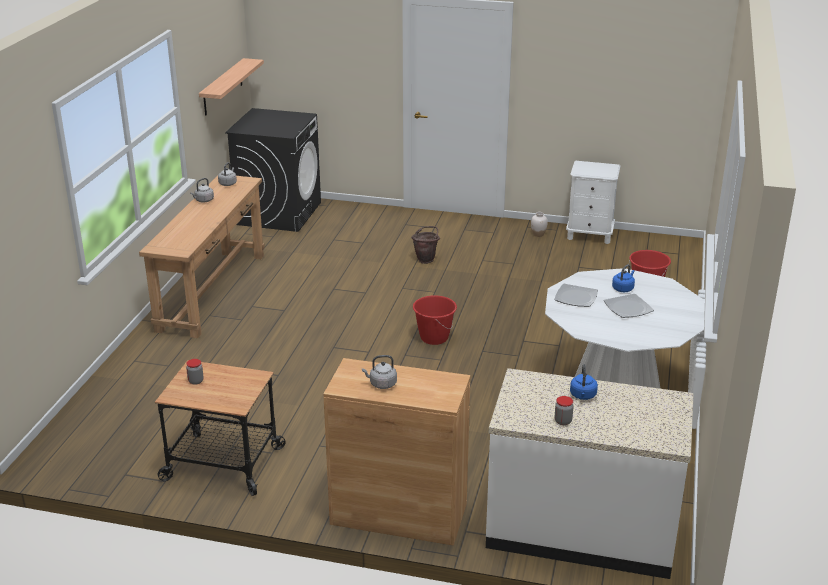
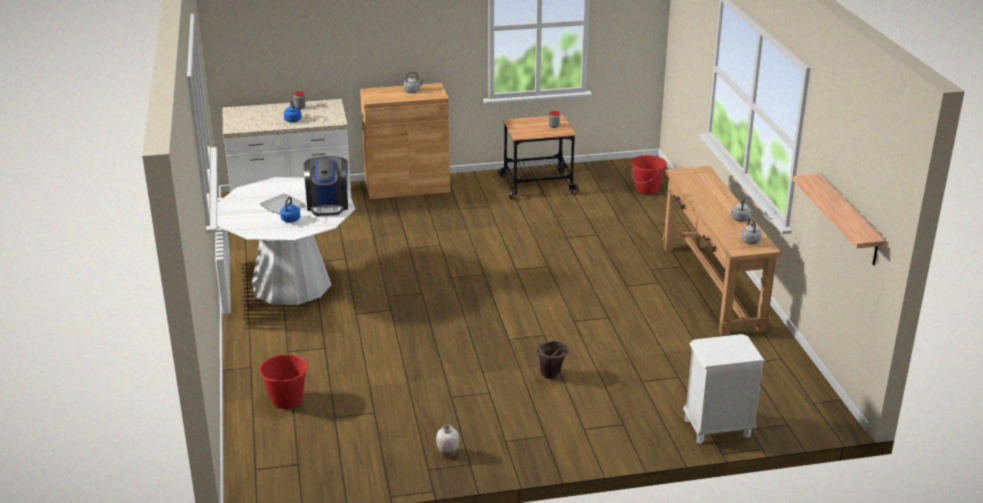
camera: 155 degrees right, 0 degrees up
(279, 213) = (787, 399): black washing machine -> none
(434, 338) = (471, 293): red bucket -> red bucket (647, 189)
(575, 297) = (328, 205): plate -> coffee machine
(590, 235) = (380, 472): white nightstand -> white nightstand (717, 428)

